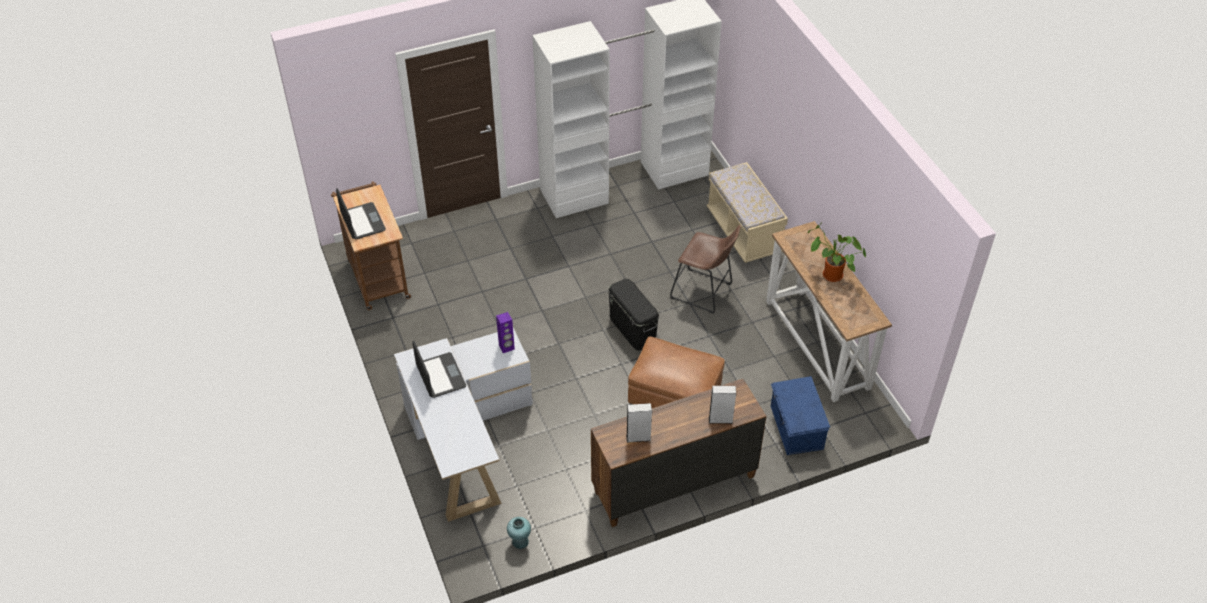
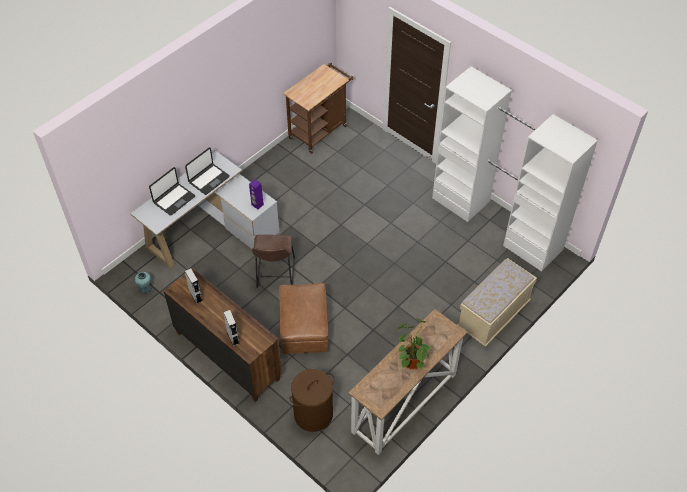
camera: 65 degrees right, 5 degrees up
(362, 222) = (310, 86): laptop -> laptop (173, 199)
(633, 329) = (352, 282): black storage box -> none
(704, 292) = (414, 312): brown stool -> brown stool (275, 276)
(795, 428) = (313, 414): blue storage box -> brown laundry basket

